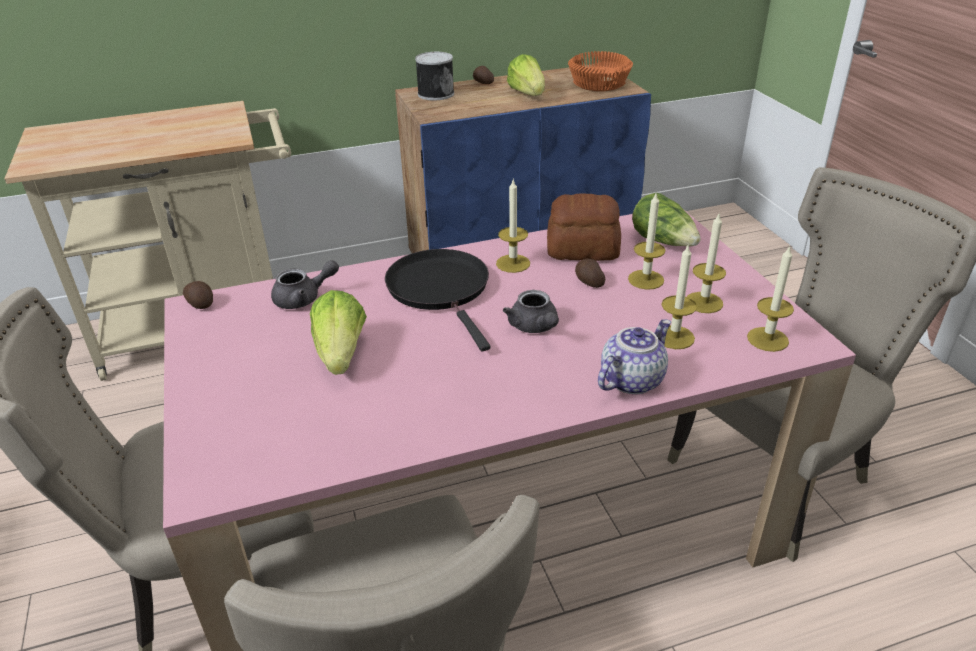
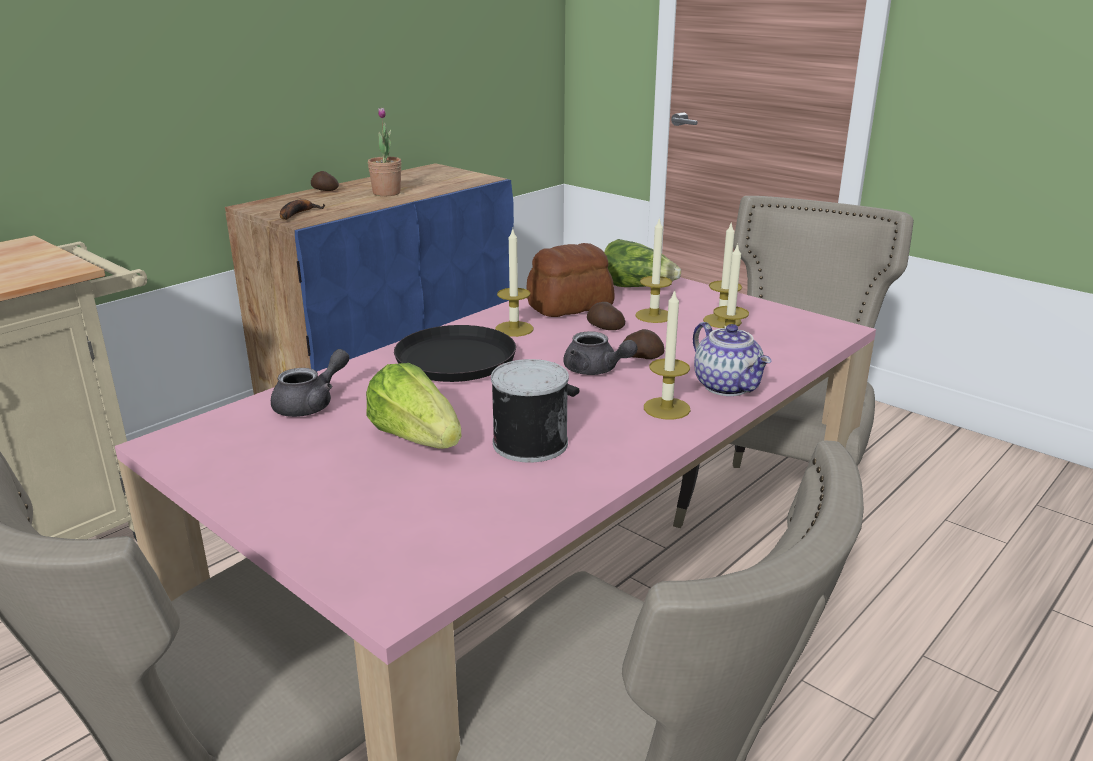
camera: 30 degrees left, 10 degrees down
(201, 303) = (176, 438): potato -> potato (642, 356)
(435, 93) = (280, 204): can -> can (528, 443)
(438, 107) = (297, 214): none -> banana
(527, 94) = (386, 193): lettuce -> potted plant
(600, 83) = (452, 177): orange bowl -> none
(631, 380) = (728, 386): teapot -> teapot turned 135 degrees clockwise
(767, 339) = (802, 334): candle -> candle (666, 408)

